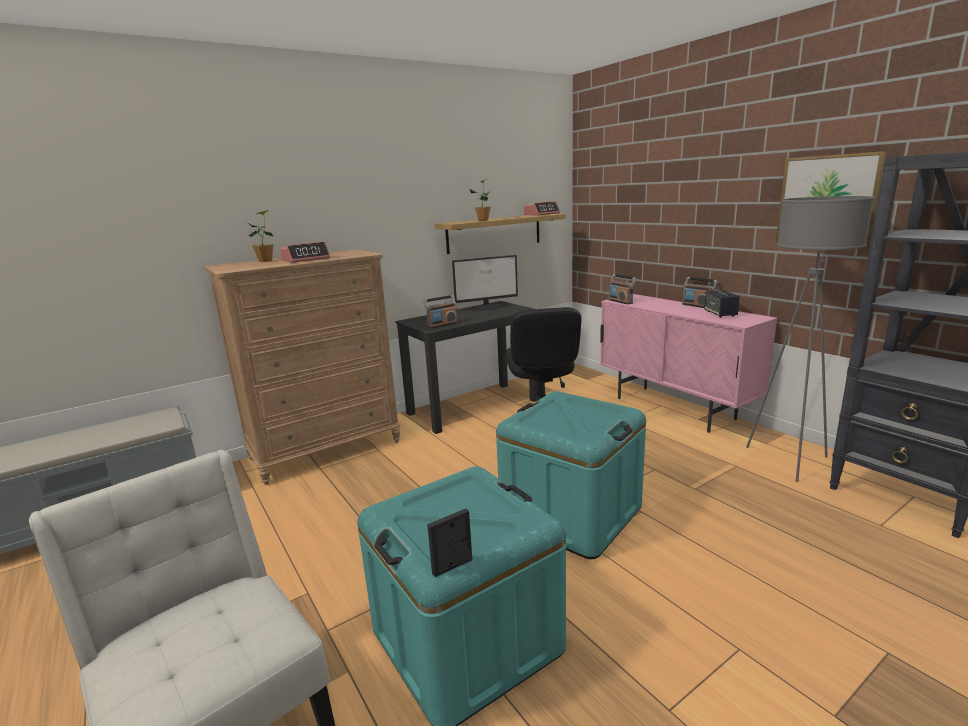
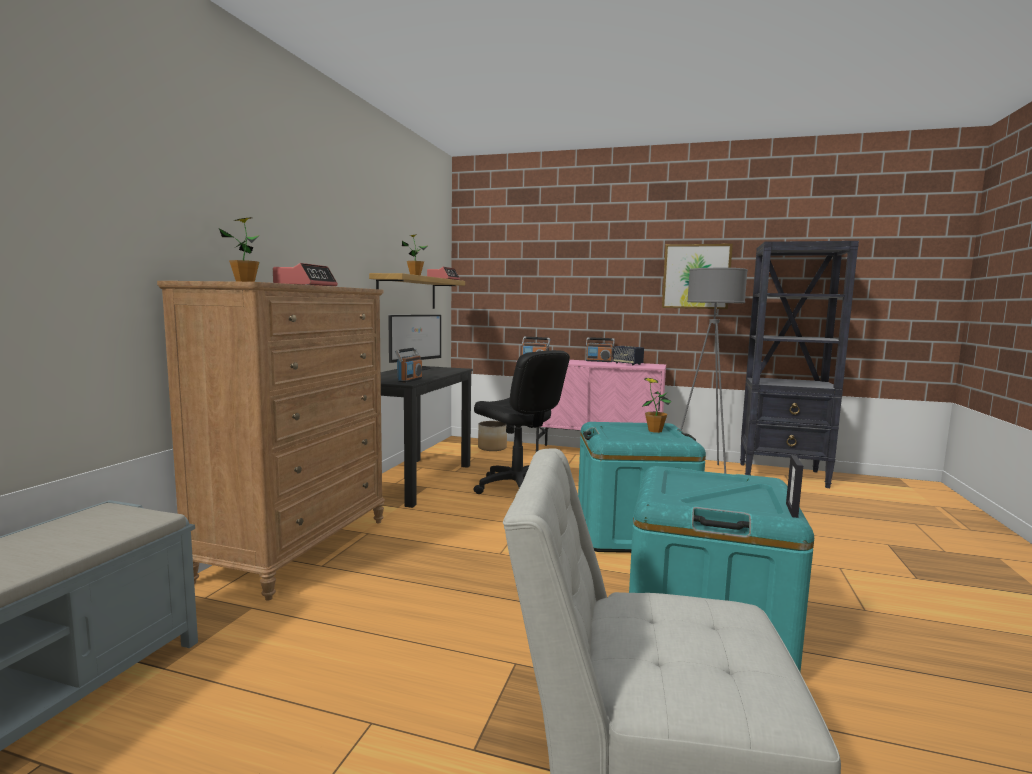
camera: 40 degrees left, 10 degrees down
(588, 383) = (492, 448): none -> planter
(598, 417) = (655, 431): none -> potted plant

